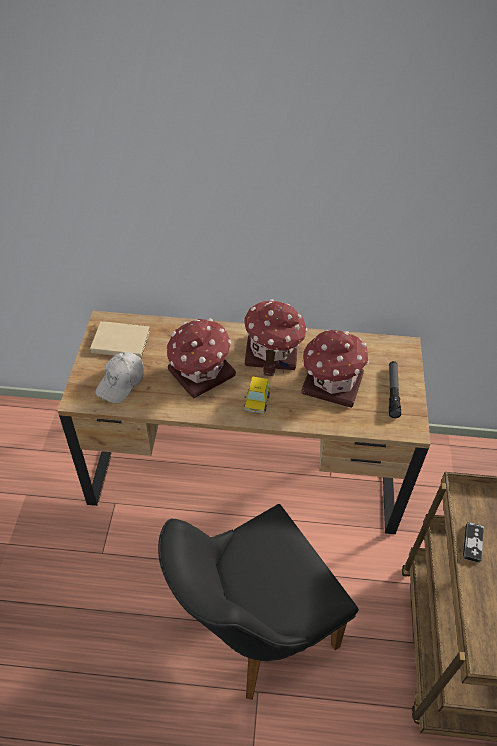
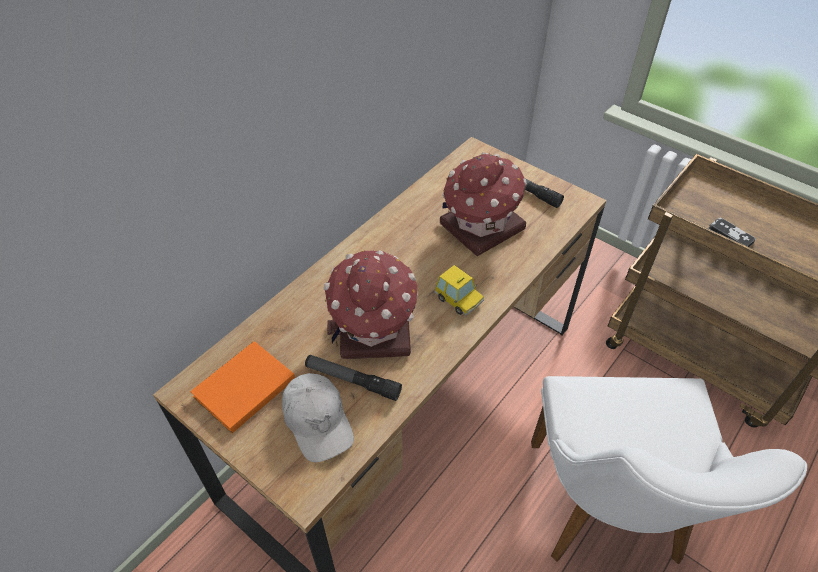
camera: 55 degrees left, 0 degrees up
(119, 340) = (241, 388): beige book -> orange book
(158, 382) = (352, 380): none -> flashlight
(252, 632) = (608, 514): black chair -> white chair
(273, 353) = (398, 249): toy house -> none

